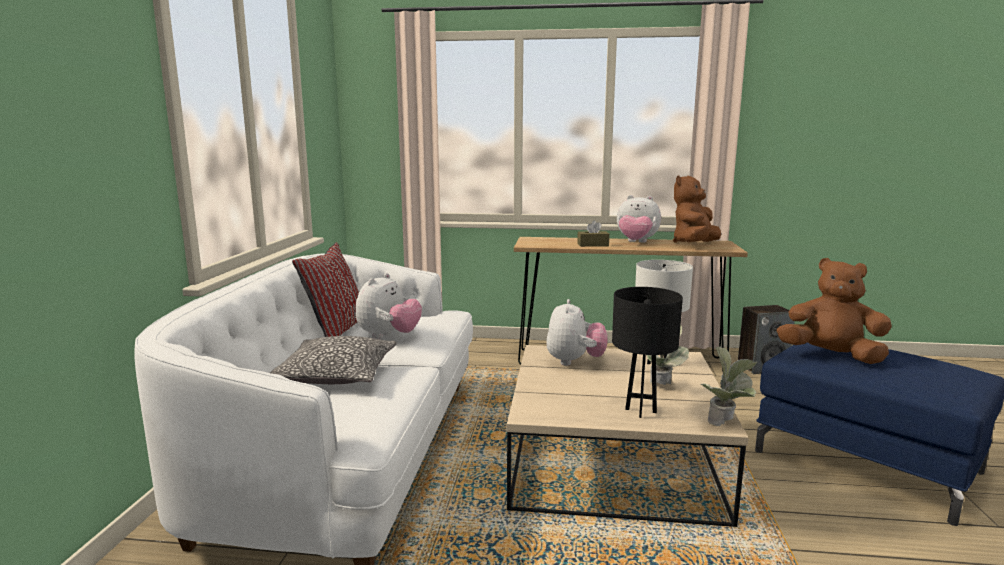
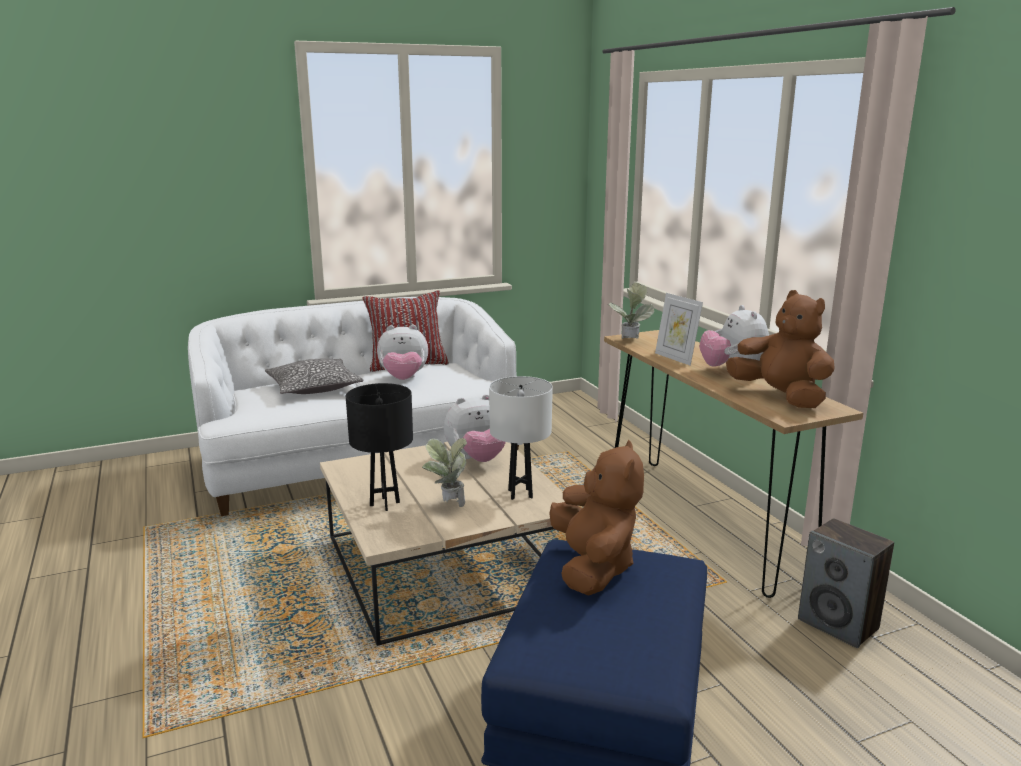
camera: 60 degrees right, 5 degrees up
(593, 245) = (676, 358): brown tissue box -> picture frame
(694, 244) = (780, 397): brown plush toy -> brown plush toy turned 45 degrees clockwise
(726, 424) = (385, 543): potted plant -> potted plant (630, 341)

